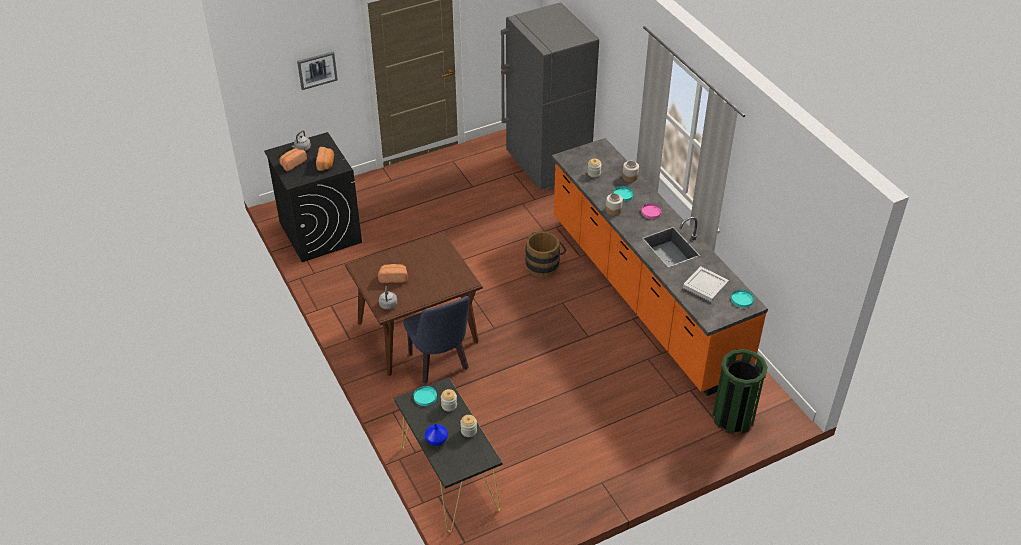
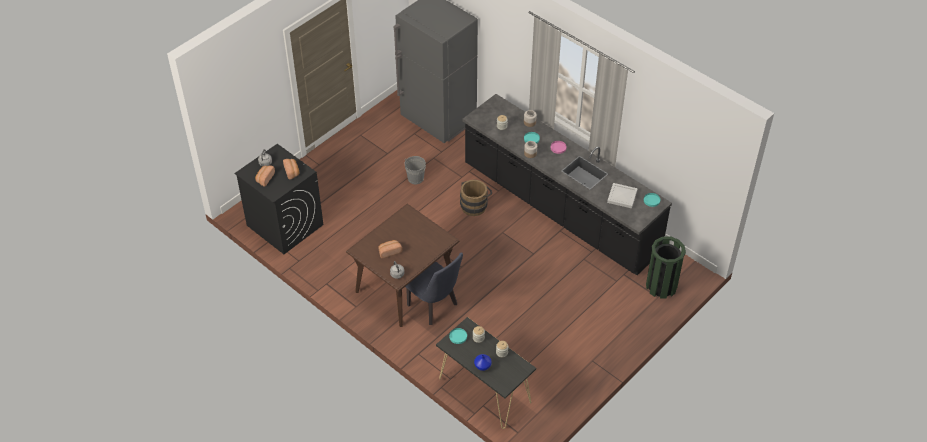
camera: 20 degrees left, 5 degrees up
(317, 70) = (257, 95): picture -> none
(490, 220) = (415, 178): none -> grey bucket
(644, 295) = (559, 209): orange counter -> black counter

